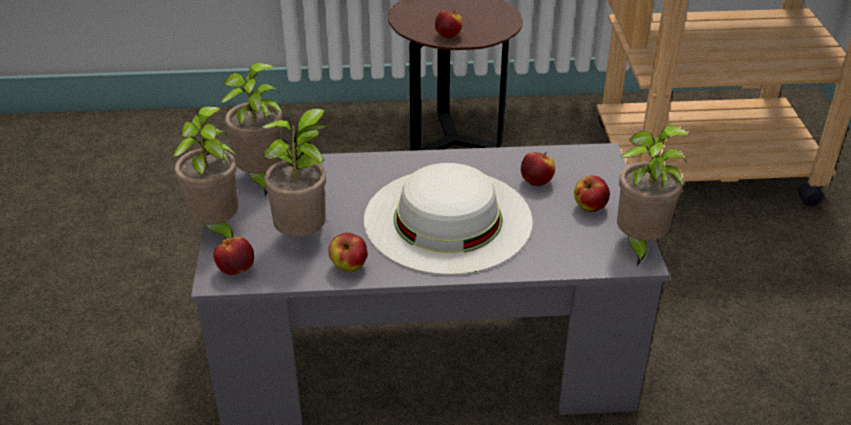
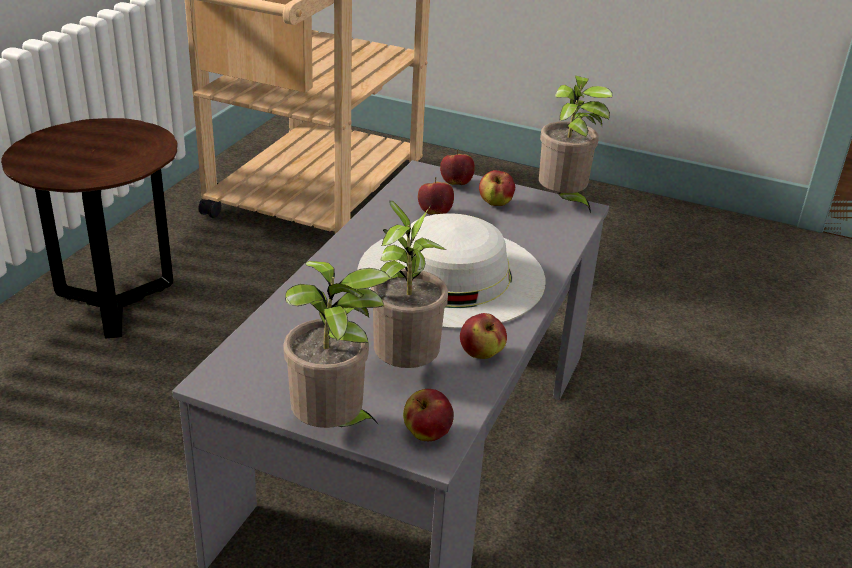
camera: 65 degrees left, 5 degrees down
(260, 179) = (261, 367): potted plant -> none
(448, 36) = (126, 166): apple -> apple (456, 184)

